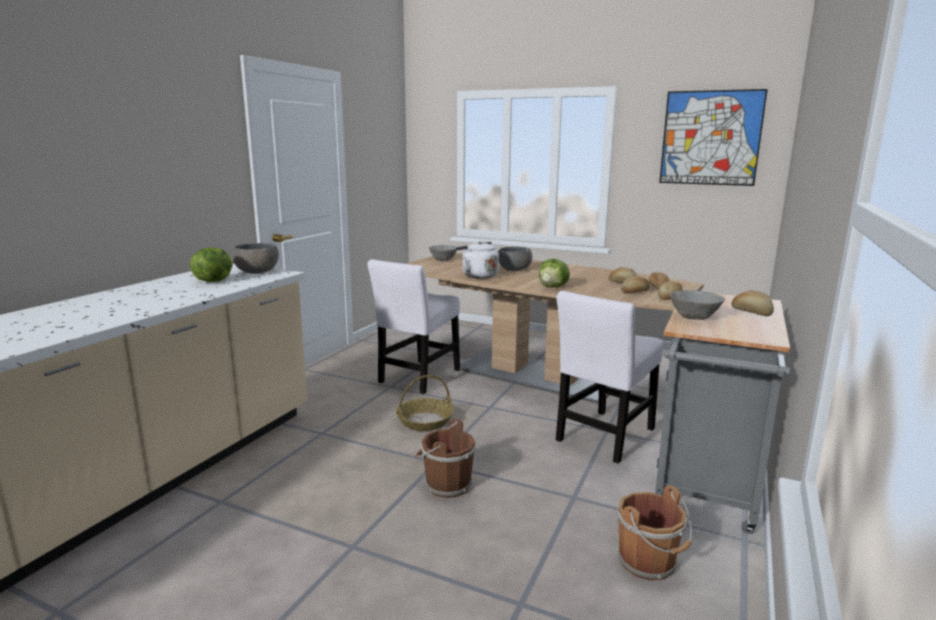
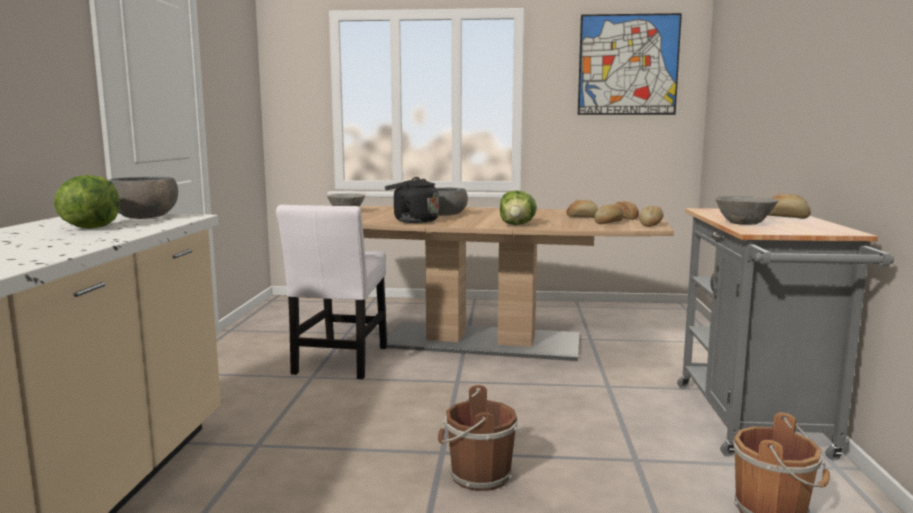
camera: 20 degrees left, 5 degrees down
(425, 421) = (389, 408): basket -> none
(477, 275) = (413, 221): white kettle -> black kettle
(604, 437) = (611, 393): white chair -> none

